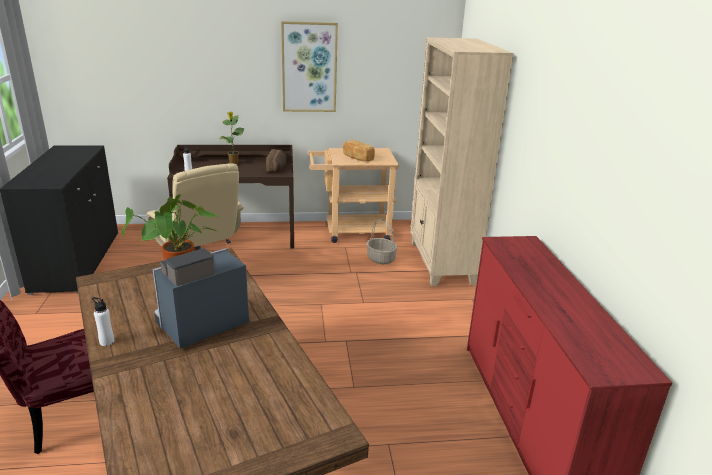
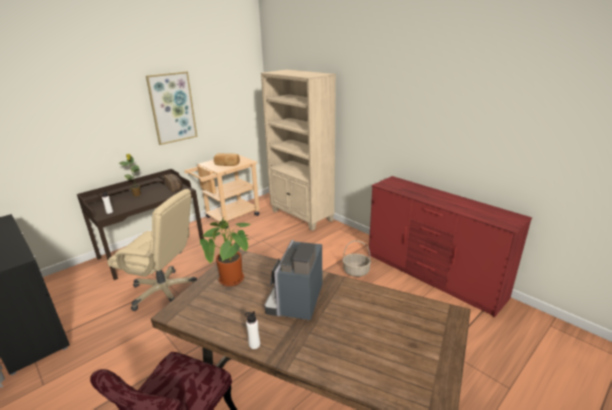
camera: 35 degrees left, 0 degrees up
(381, 259) = (267, 227): basket -> basket (356, 271)

